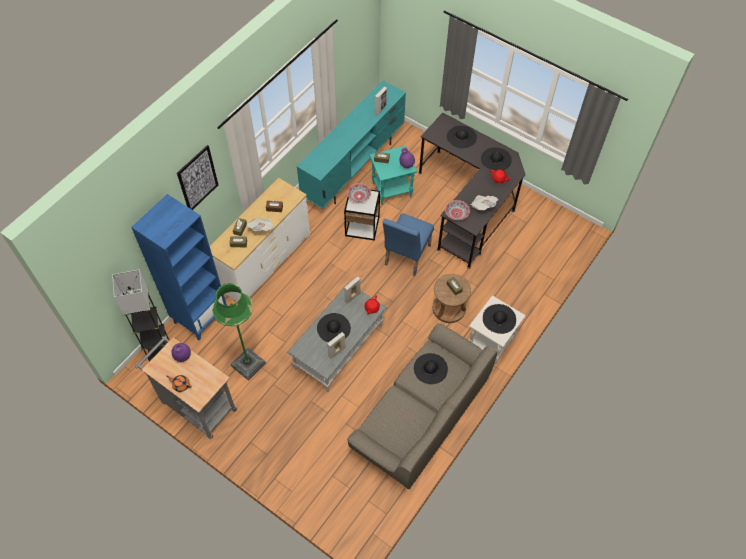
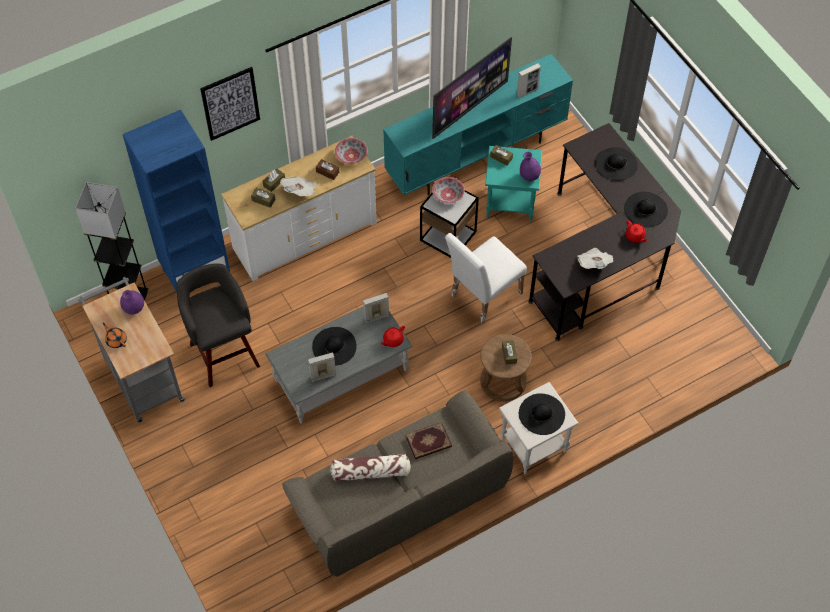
camera: 25 degrees right, 0 degrees up
(248, 364) = (224, 353): green floor lamp -> grey stool
(348, 133) = (469, 108): none -> television
(402, 405) = (371, 472): none -> pillow
(405, 258) = (482, 296): blue chair -> white chair
(430, 368) = (428, 442): black hat -> book
(456, 214) = (554, 261): bowl -> bowl (351, 156)

